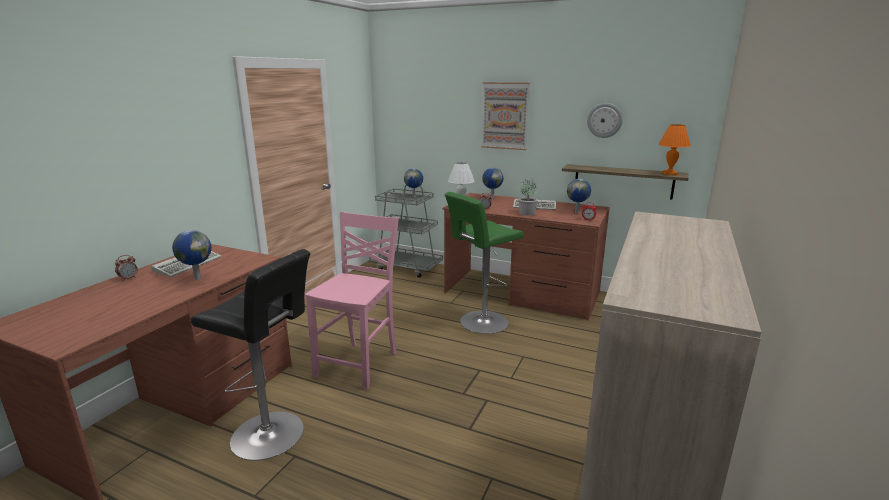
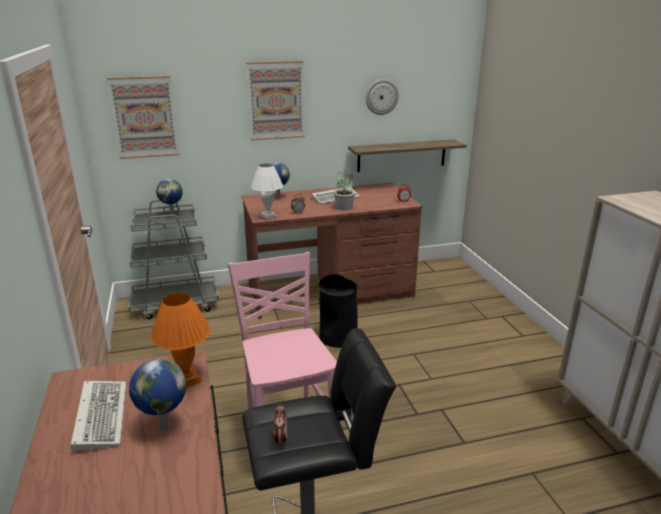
camera: 40 degrees left, 5 degrees up
(128, 278) = (51, 482): alarm clock -> alarm clock (281, 439)
(409, 120) = (144, 117): none -> picture
(481, 323) = (338, 337): green stool -> black trash can
(577, 212) = (381, 195): globe -> none
(670, 174) = (447, 143): orange table lamp -> orange table lamp (187, 379)

